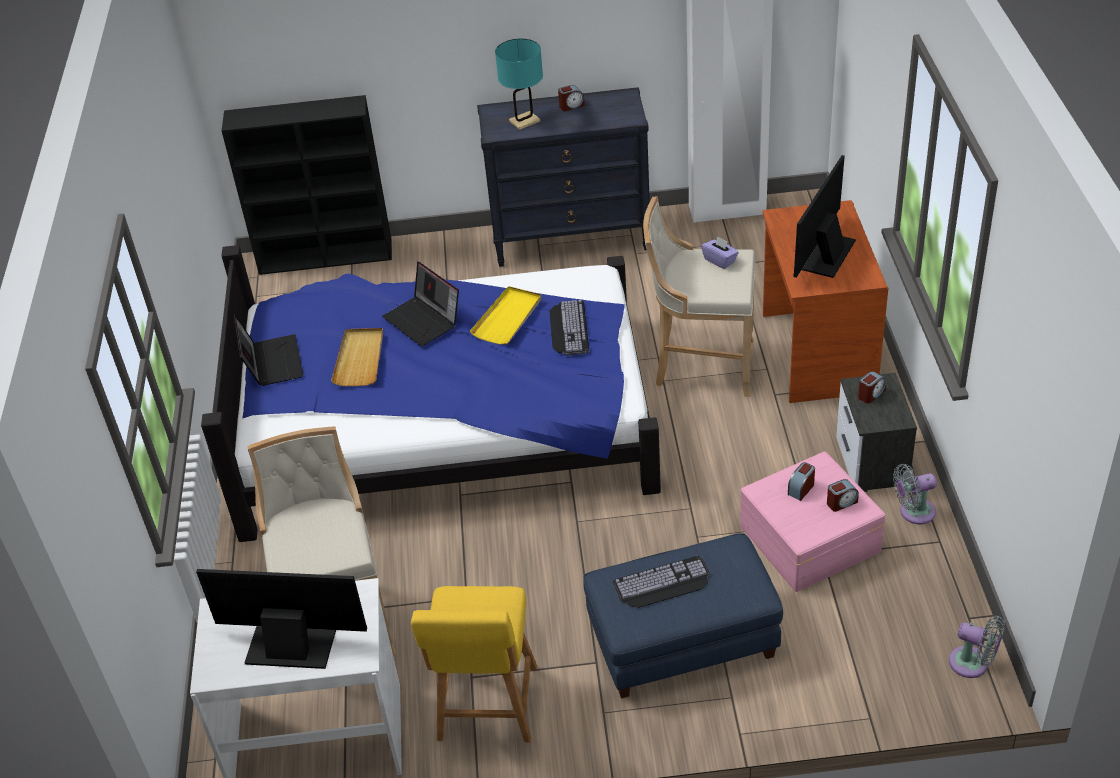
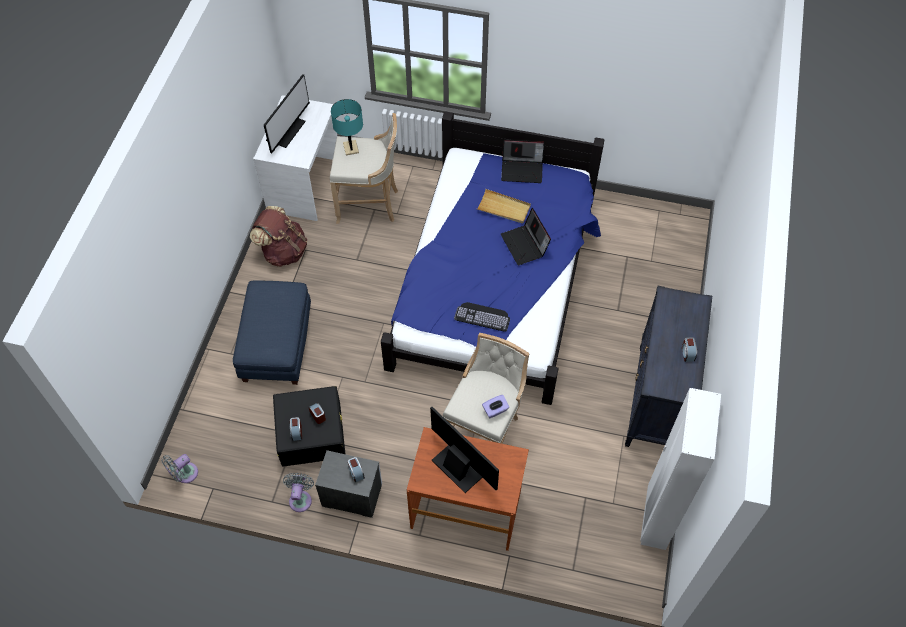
camera: 105 degrees right, 15 degrees up
(327, 256) = (689, 254): black bookcase -> none
(424, 320) = (525, 245): laptop -> laptop turned 90 degrees counterclockwise
(487, 708) = (283, 251): yellow chair -> brown backpack
(508, 318) = (507, 287): yellow tray -> none
(524, 121) = (677, 318): turquoise table lamp -> turquoise table lamp (350, 148)
(662, 584) = (274, 311): keyboard -> none
(808, 538) = (311, 432): pink storage box -> black storage box

